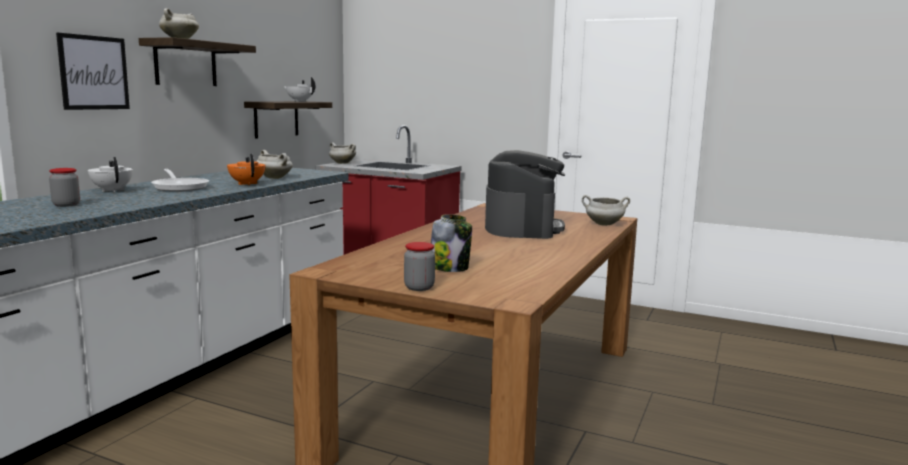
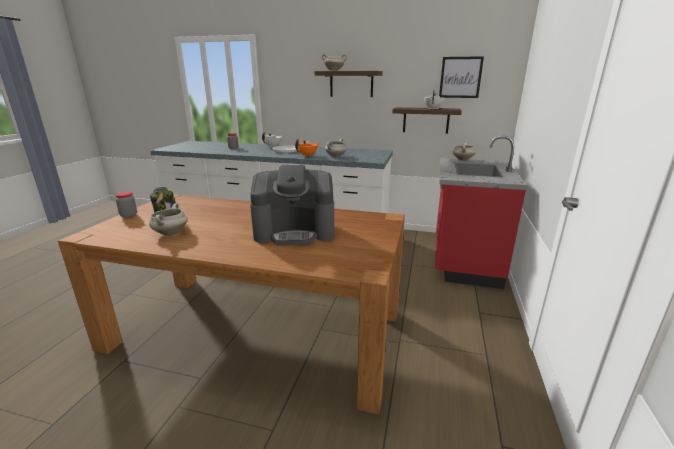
camera: 80 degrees right, 10 degrees up
(94, 72) = (297, 91): picture -> picture (460, 77)
(603, 224) = (328, 264): white cooking pot -> white cooking pot (170, 233)

